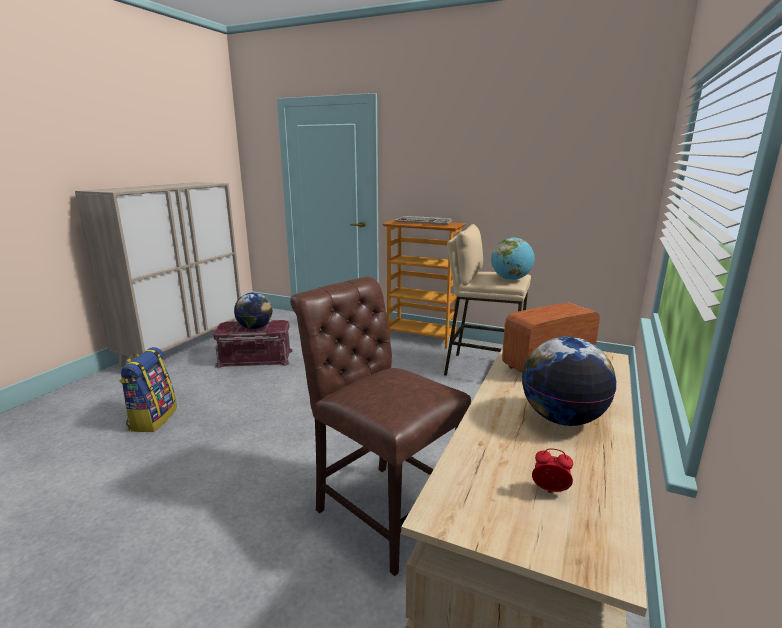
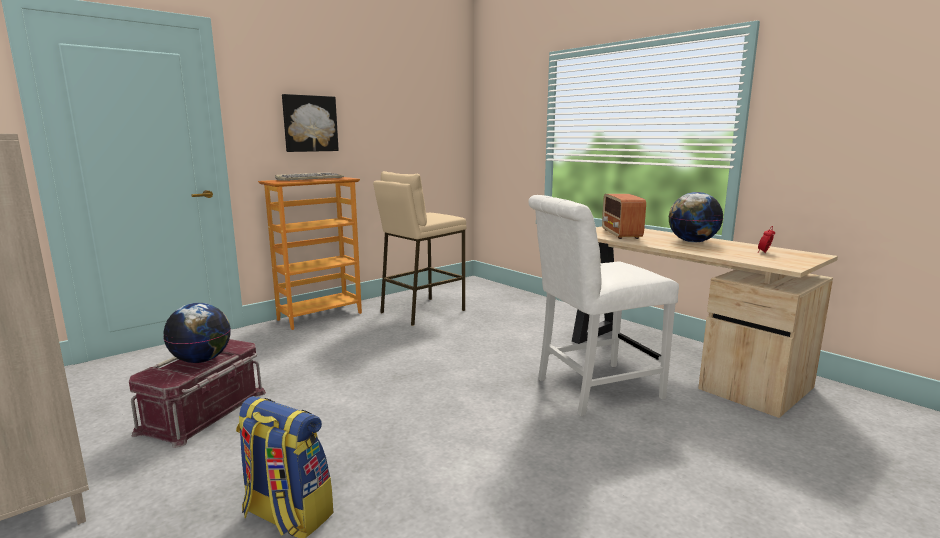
camera: 65 degrees left, 5 degrees down
(382, 508) = (592, 389): brown chair -> white chair
(443, 173) = (310, 123): none -> picture
(511, 279) = (442, 214): globe -> none

